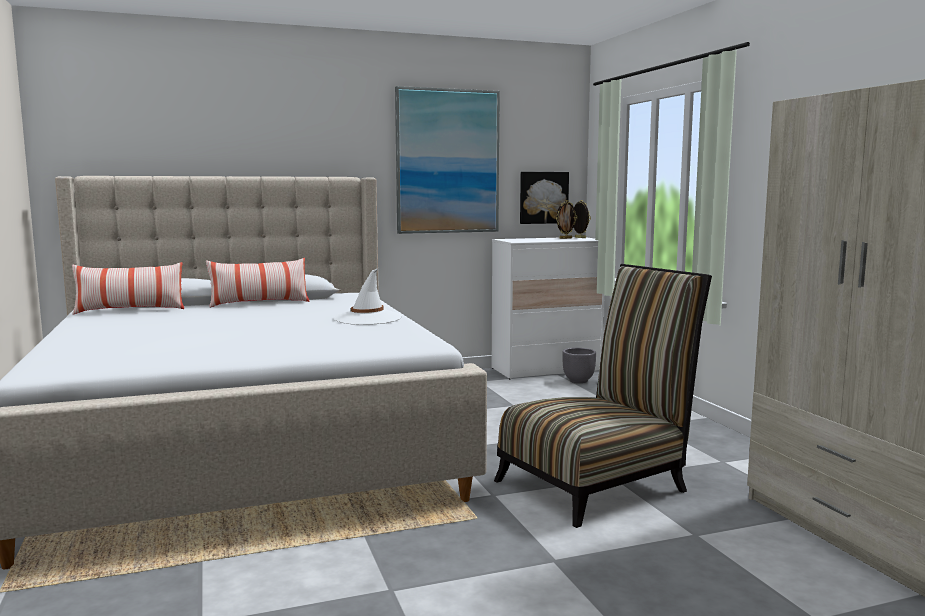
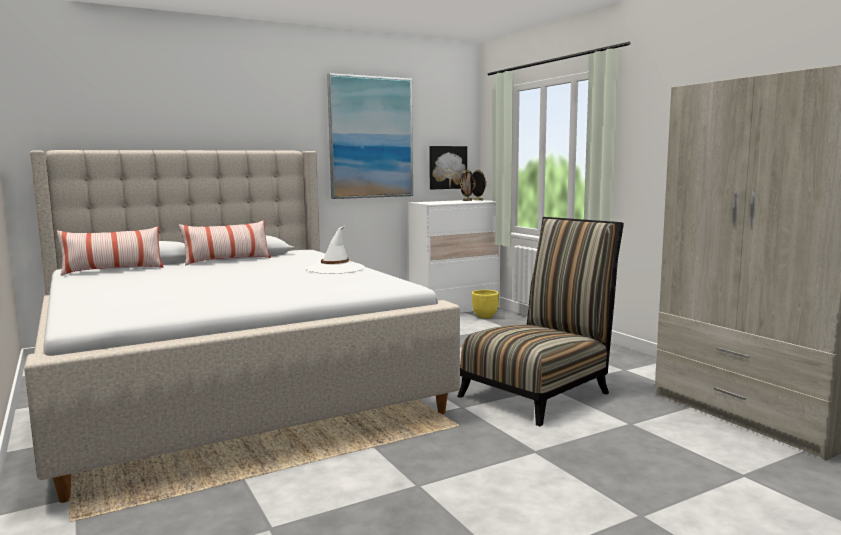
camera: 10 degrees left, 0 degrees up
(578, 381) = (485, 316): grey planter -> yellow planter

